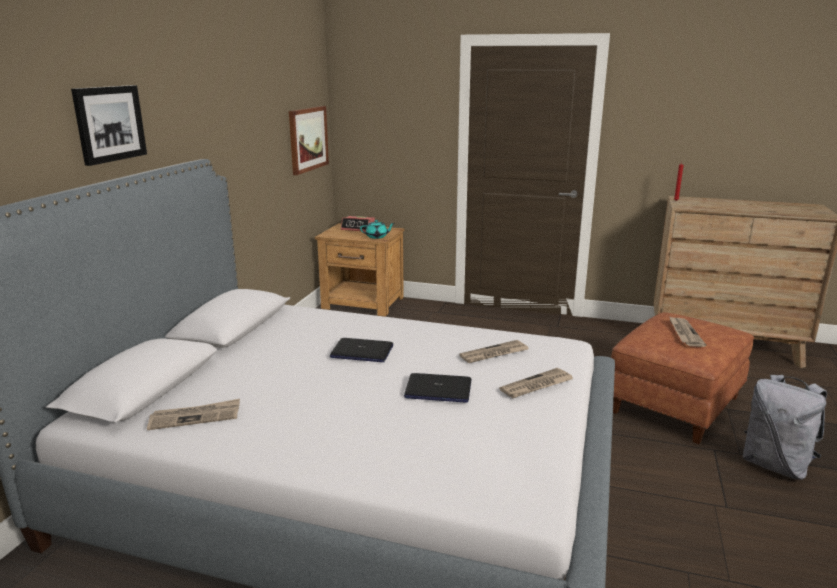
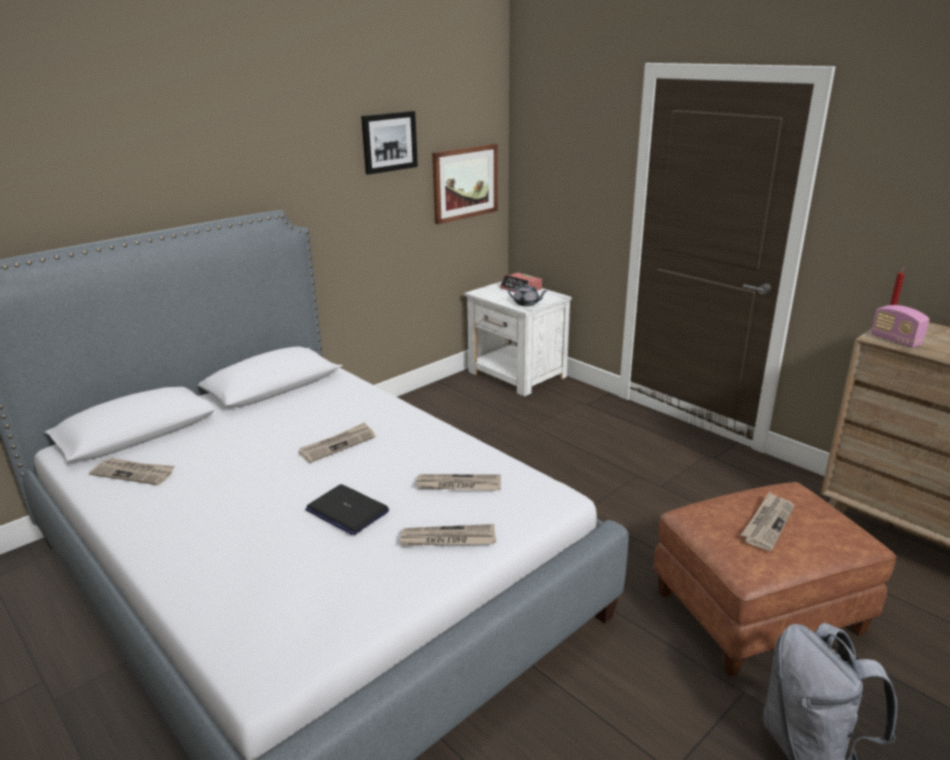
camera: 30 degrees right, 5 degrees up
(109, 123) = (159, 177): picture -> picture (389, 142)
(361, 352) = (338, 444): laptop -> newspaper
(363, 303) = (517, 375): brown nightstand -> white nightstand
(377, 237) = (526, 303): turquoise teapot -> grey teapot
(692, 207) = (895, 340): none -> radio

